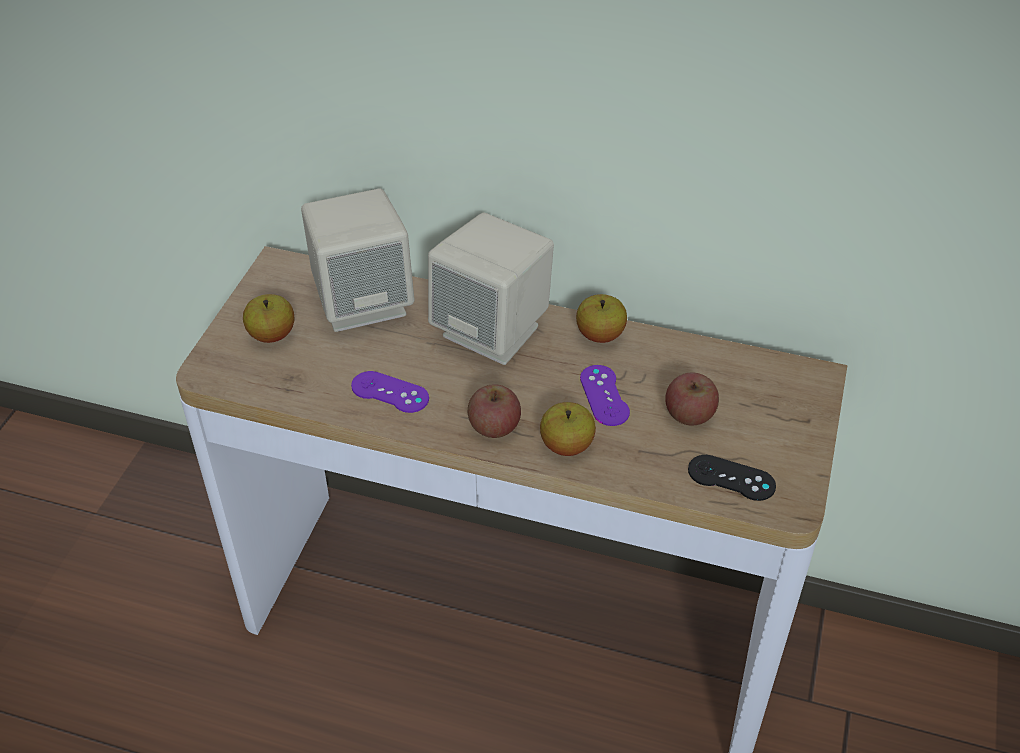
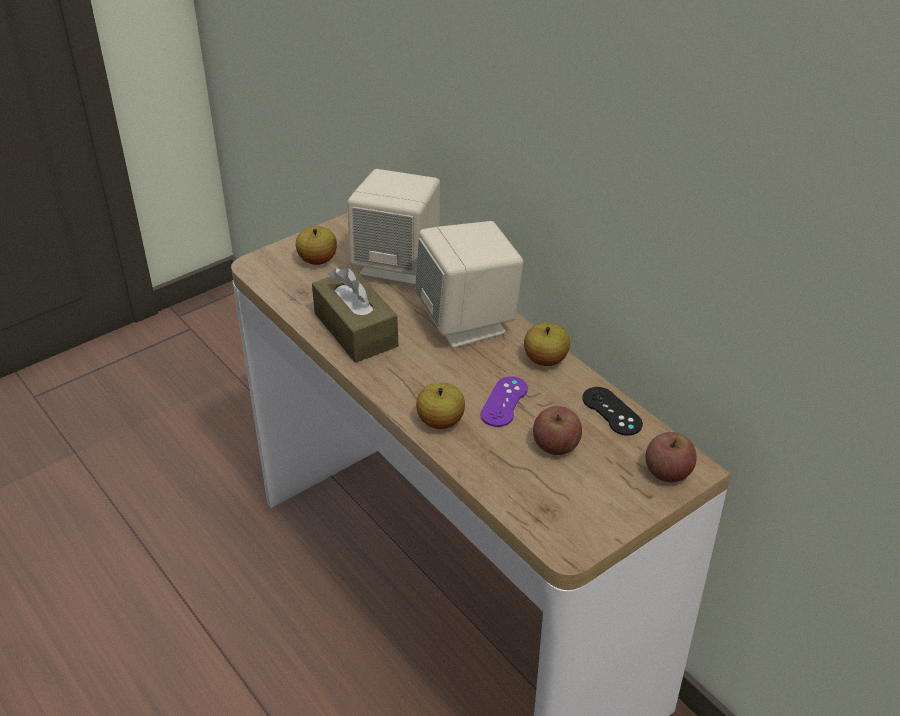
camera: 35 degrees right, 5 degrees down
(390, 392) = (355, 330): purple game controller -> brown tissue box
(494, 426) = (403, 384): apple -> apple (668, 472)
(731, 478) = (541, 504): black game controller -> black game controller (611, 411)

